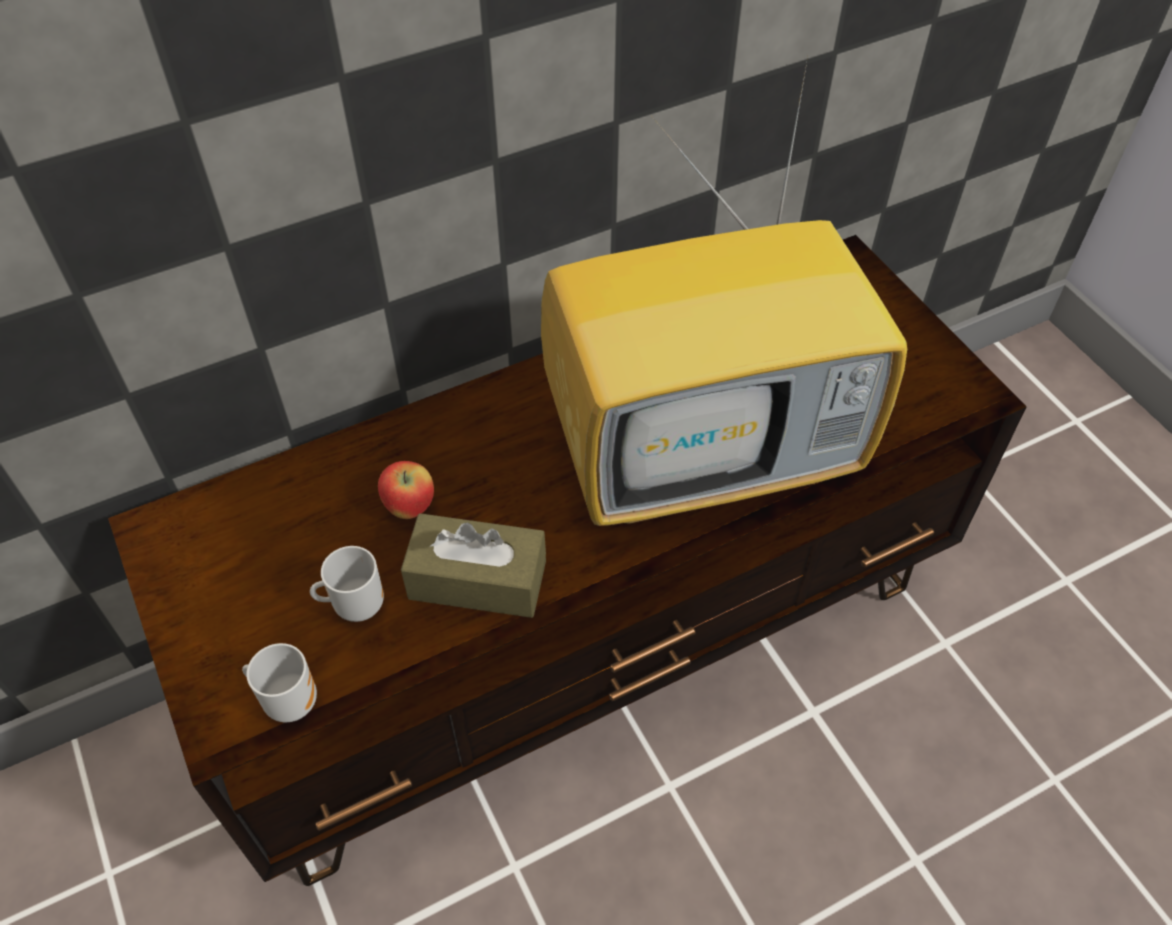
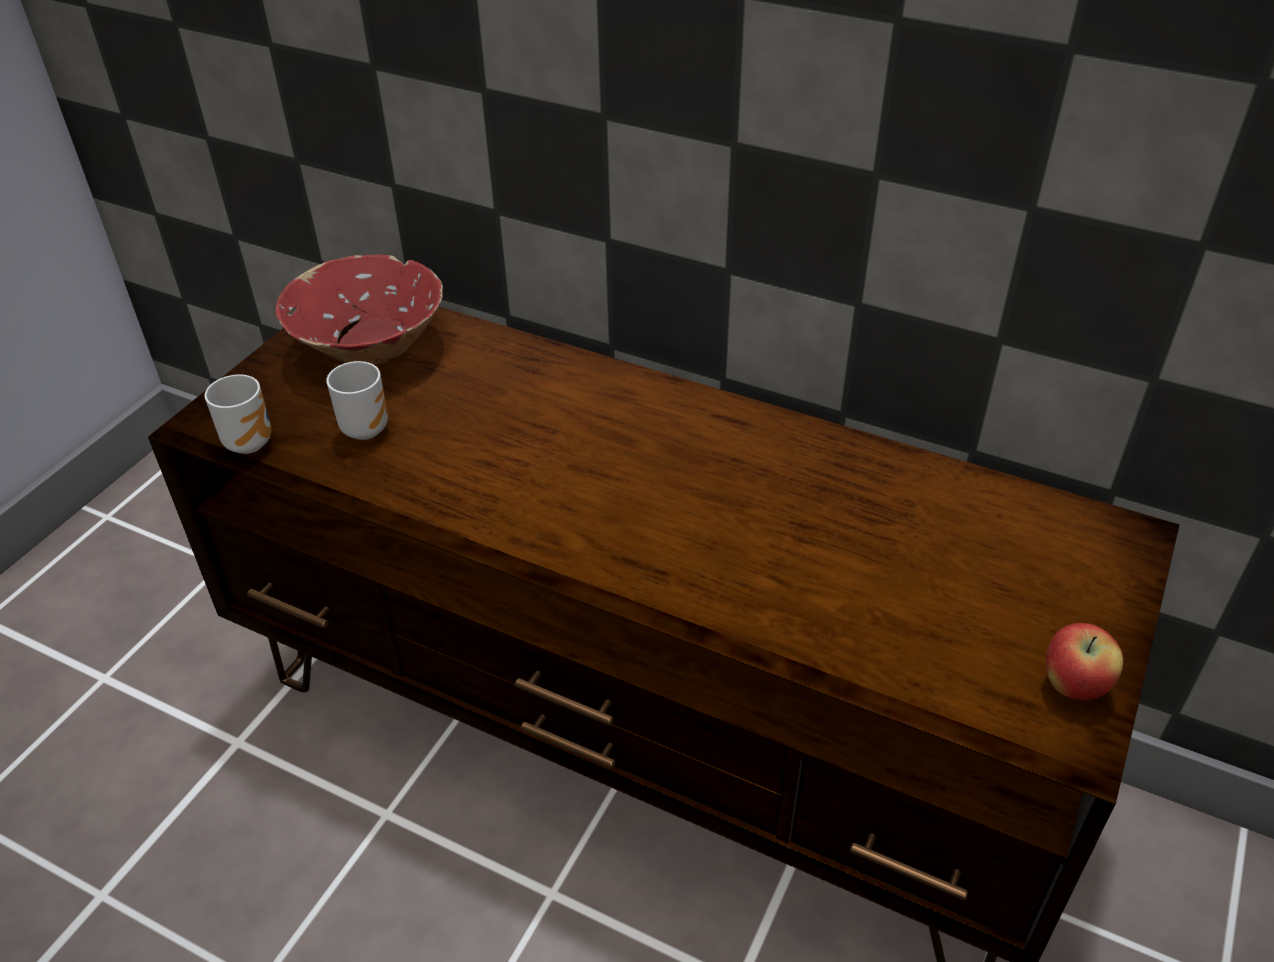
camera: 55 degrees right, 10 degrees down
(245, 548) = (371, 348): none -> red bowl
(409, 507) = (485, 405): apple -> apple (1073, 686)
(477, 580) = (445, 480): brown tissue box -> none
(706, 453) = (731, 552): television -> none

